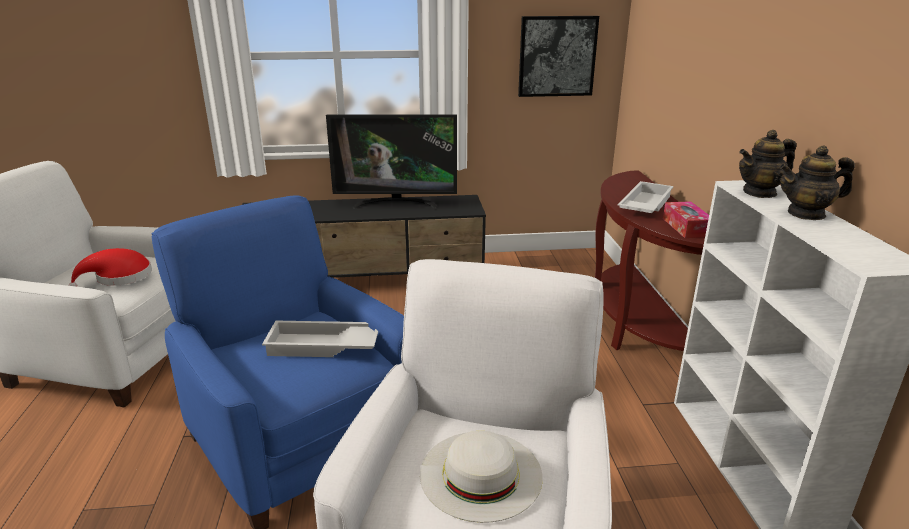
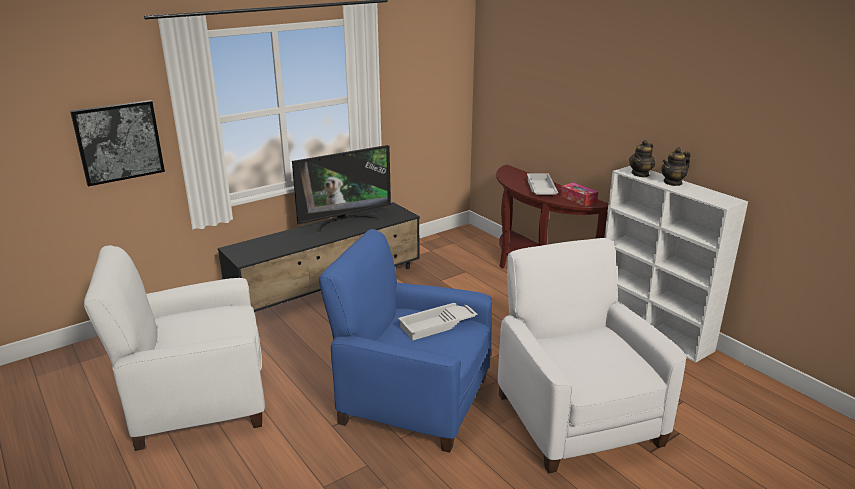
camera: 30 degrees left, 0 degrees up
(119, 277) = (220, 327): red hat -> none
(480, 474) = (597, 354): white hat -> none
(557, 56) = (433, 89): picture -> picture (119, 142)

